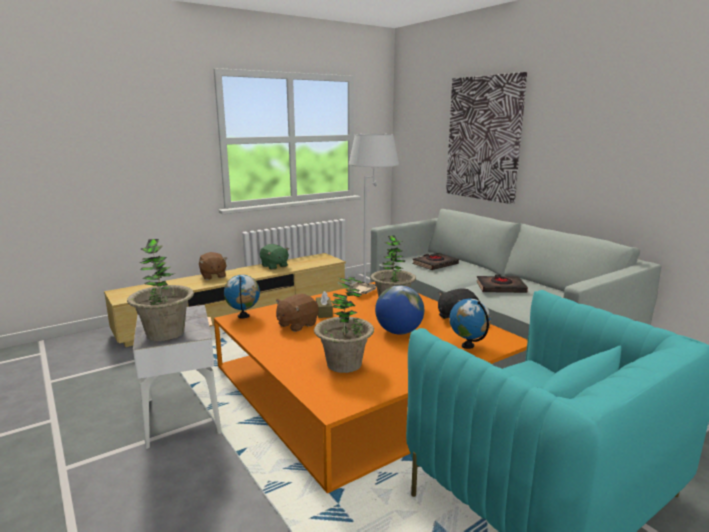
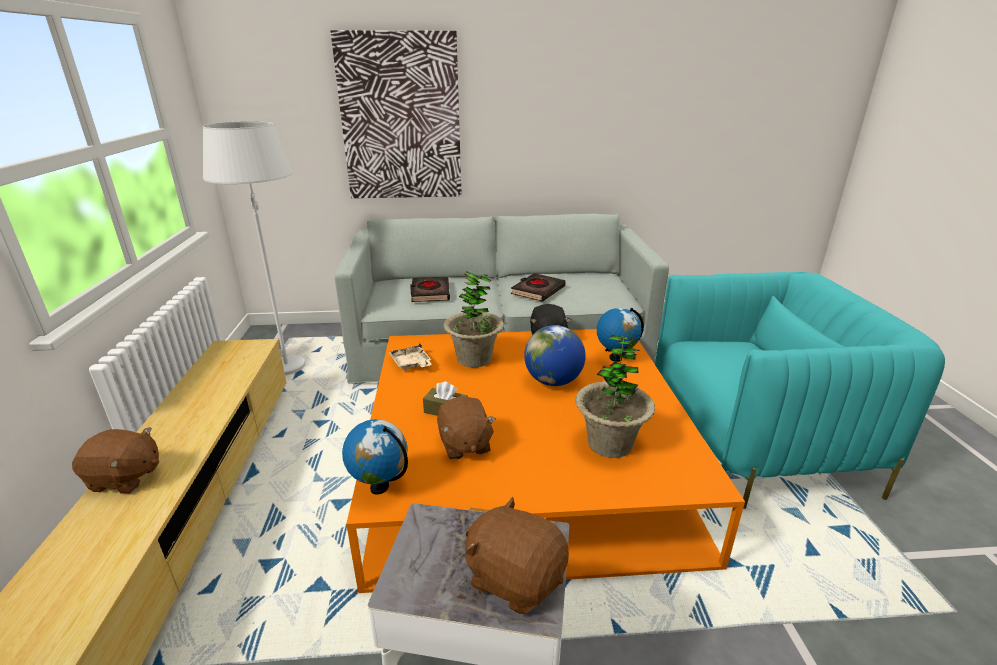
camera: 60 degrees left, 10 degrees up
(165, 333) = (515, 577): potted plant -> brown plush toy
(274, 266) = (194, 399): green plush toy -> none

